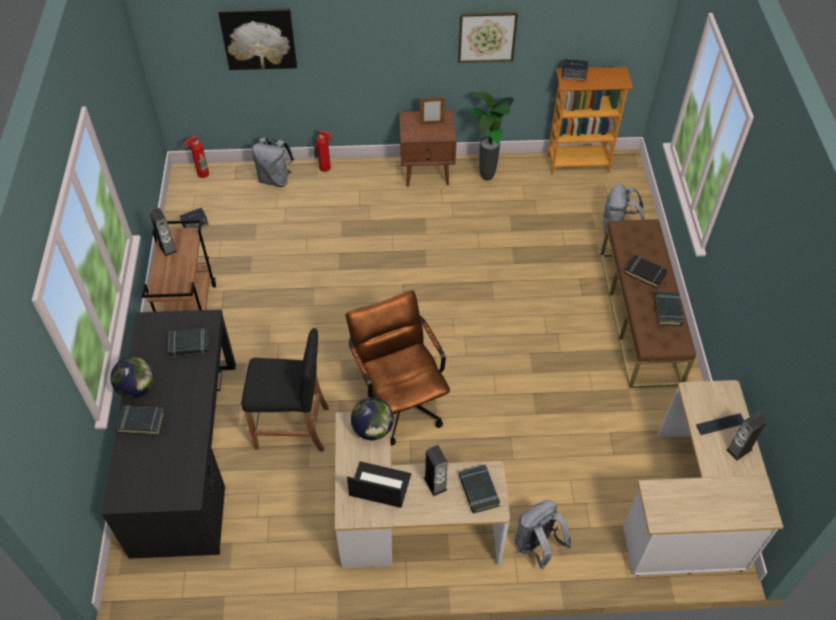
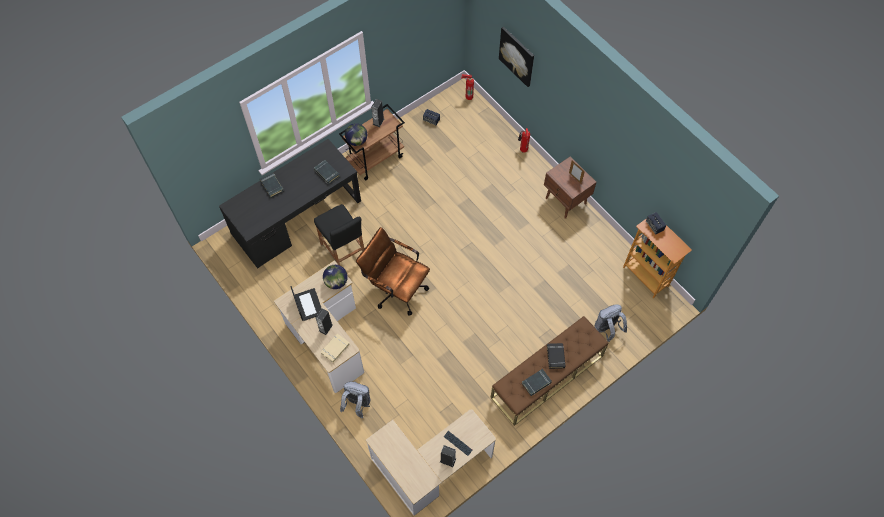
camera: 55 degrees right, 10 degrees up
(137, 388) = (287, 171): globe -> globe (357, 141)
(275, 179) = (494, 132): grey backpack -> none
(399, 400) = (396, 288): brown office chair -> brown office chair turned 90 degrees counterclockwise
(478, 490) = (335, 349): black book -> beige book
(487, 36) = (623, 160): picture -> none
(487, 178) = (588, 235): potted plant -> none

